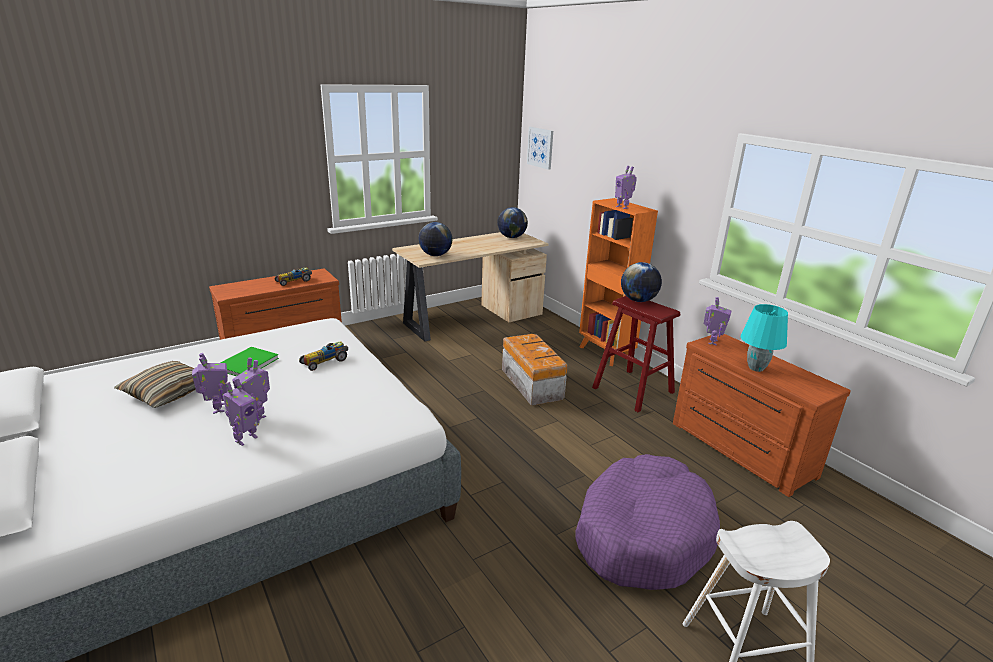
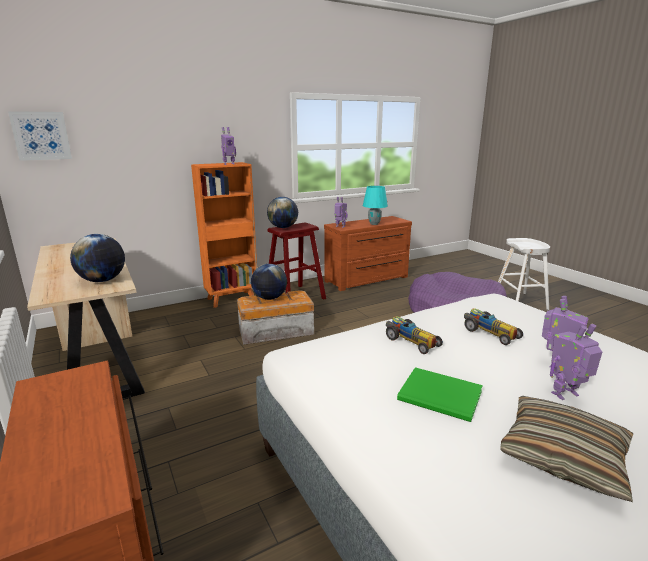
camera: 85 degrees left, 5 degrees down
(245, 439) = (600, 365): toy robot -> none
(295, 280) = (70, 406): toy car -> toy car (489, 332)
(511, 237) = (71, 248): globe -> globe (269, 298)

